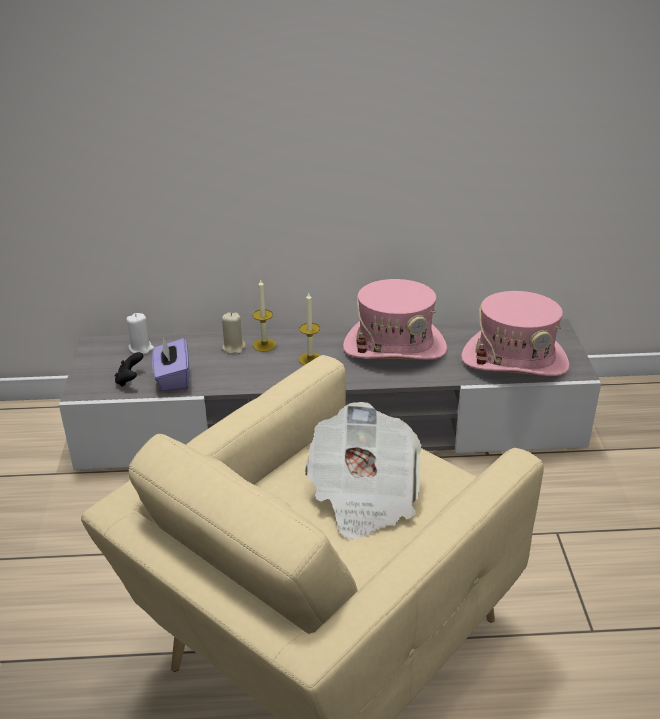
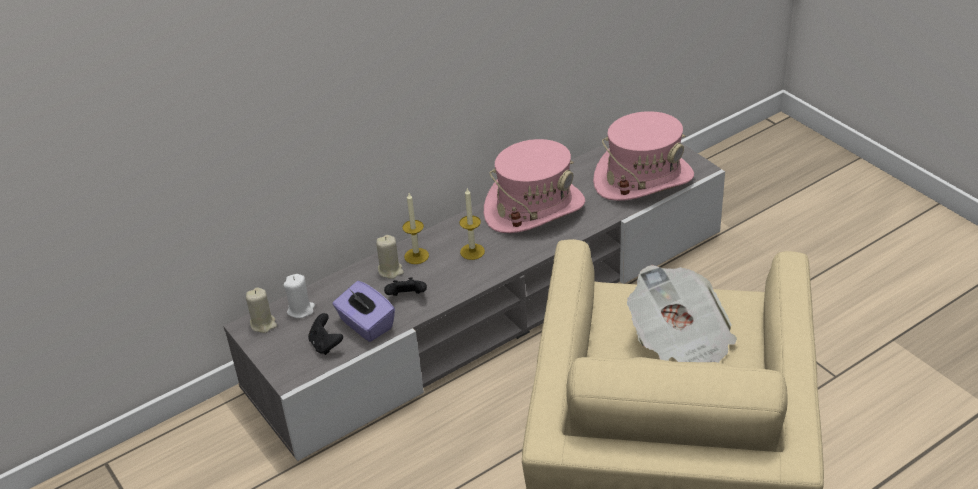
camera: 30 degrees left, 5 degrees up
(106, 347) = (263, 324): none -> beige candle
(224, 372) = (407, 297): none -> black game controller

